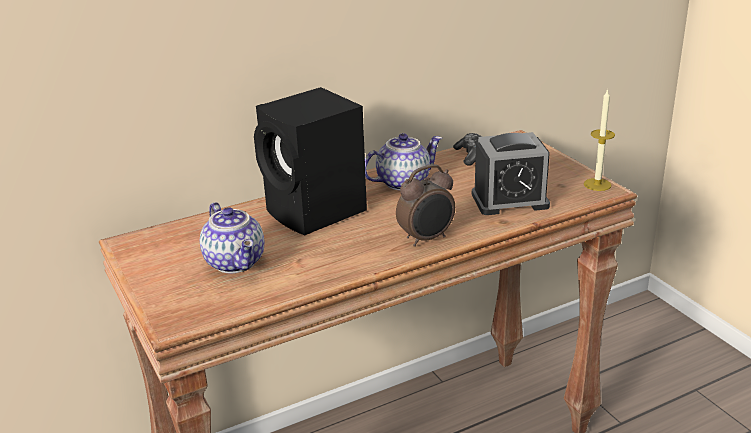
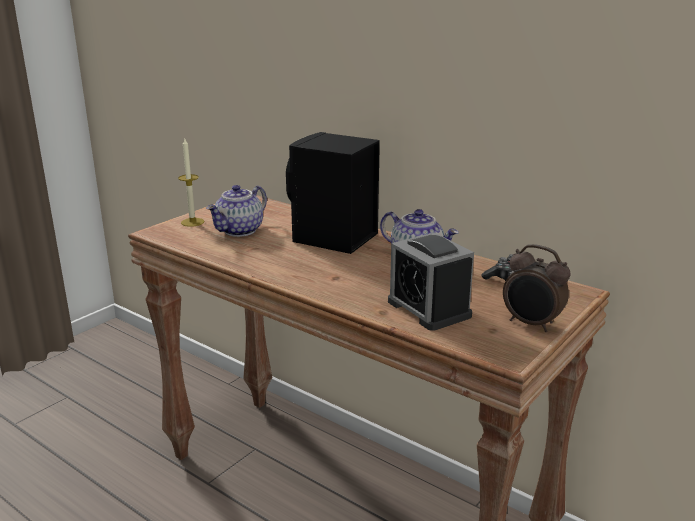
camera: 65 degrees right, 5 degrees down
(427, 239) = (321, 285): alarm clock -> alarm clock (531, 324)
(597, 184) = (517, 350): candle -> candle (192, 222)

